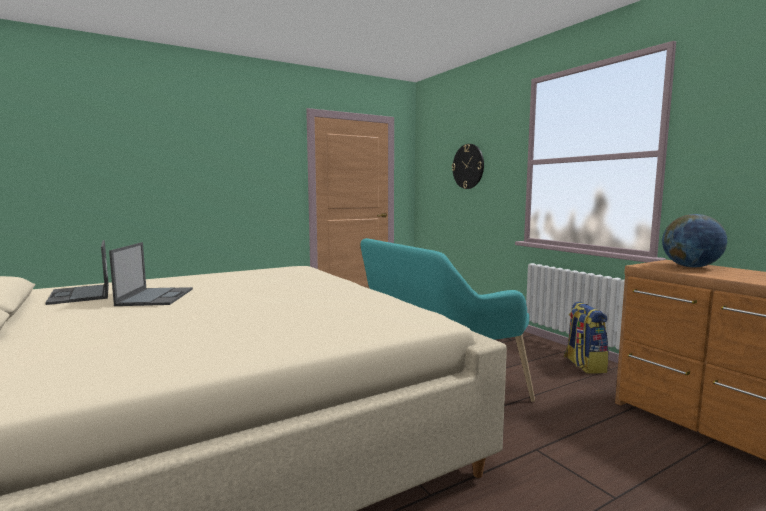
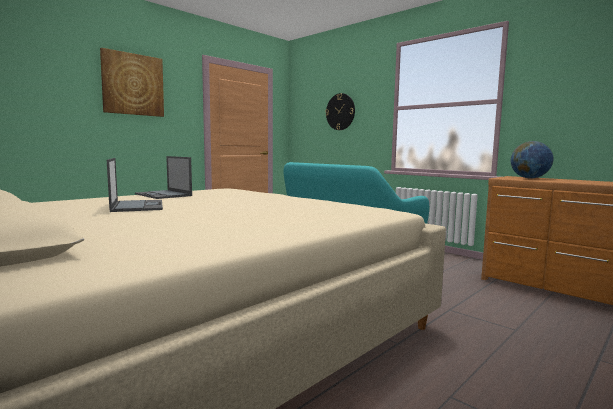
camera: 15 degrees left, 0 degrees up
(80, 295) = (55, 207): laptop -> laptop (164, 195)
(227, 147) = (133, 84): none -> picture
(583, 365) = (446, 259): backpack -> none

